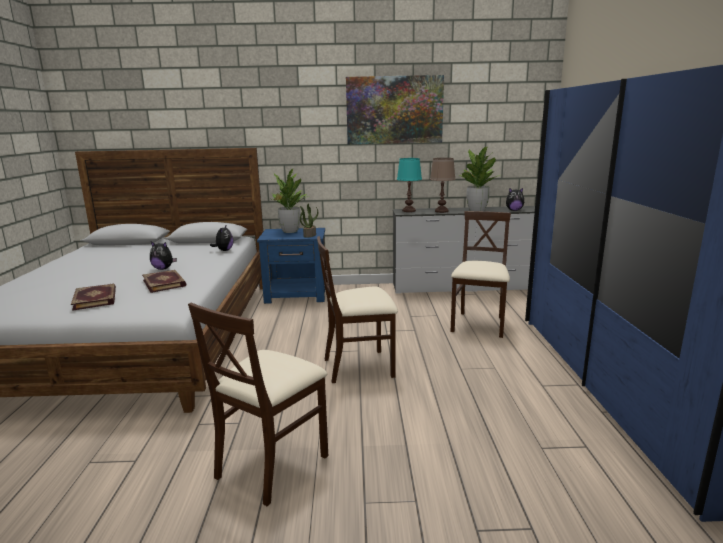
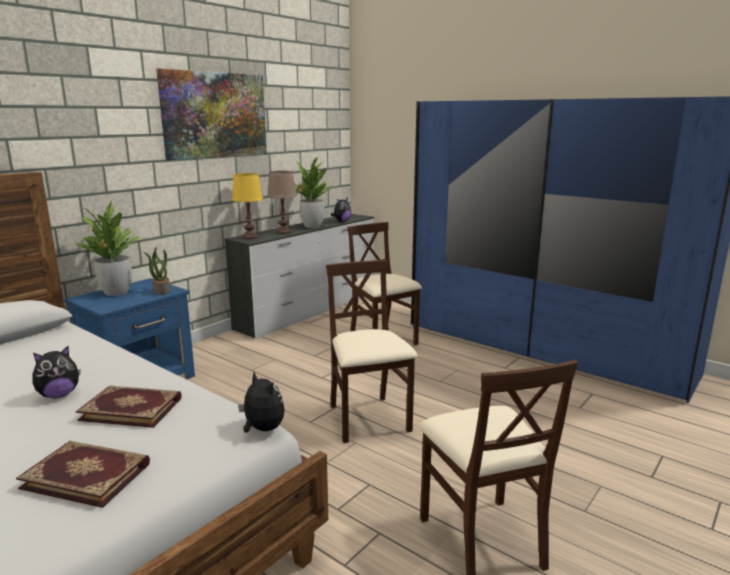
camera: 50 degrees left, 0 degrees up
(224, 250) = (81, 342): plush toy -> plush toy (262, 429)
(359, 366) = (368, 419): beige chair -> beige chair turned 135 degrees clockwise
(408, 211) = (249, 237): turquoise table lamp -> yellow table lamp

